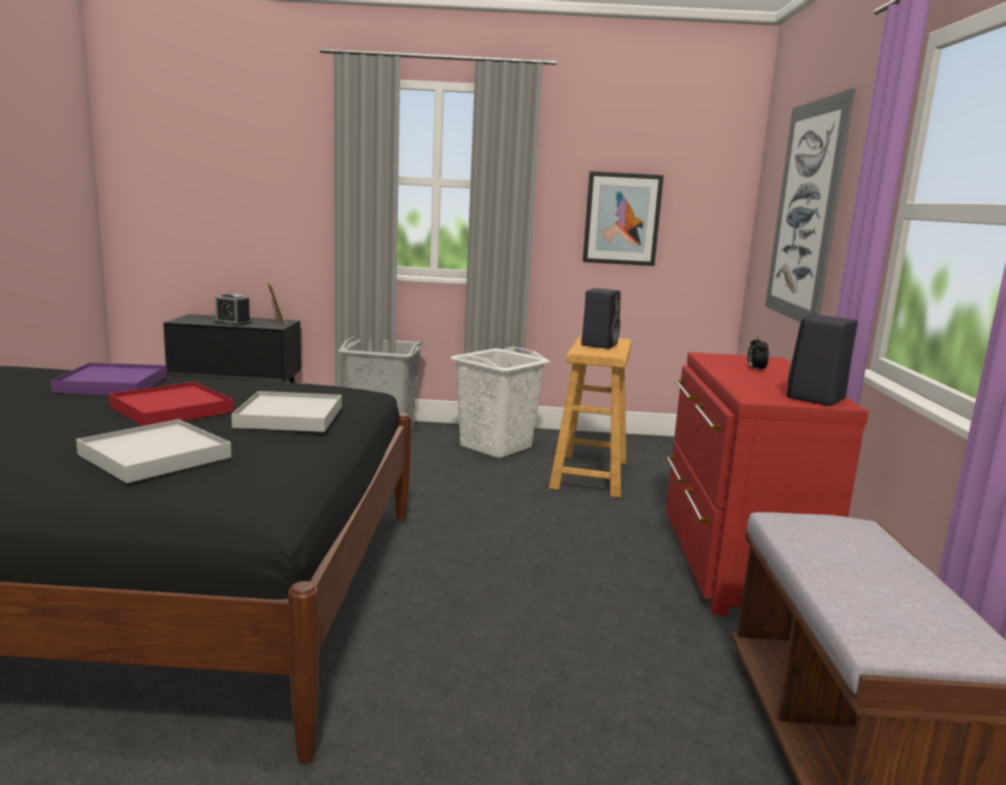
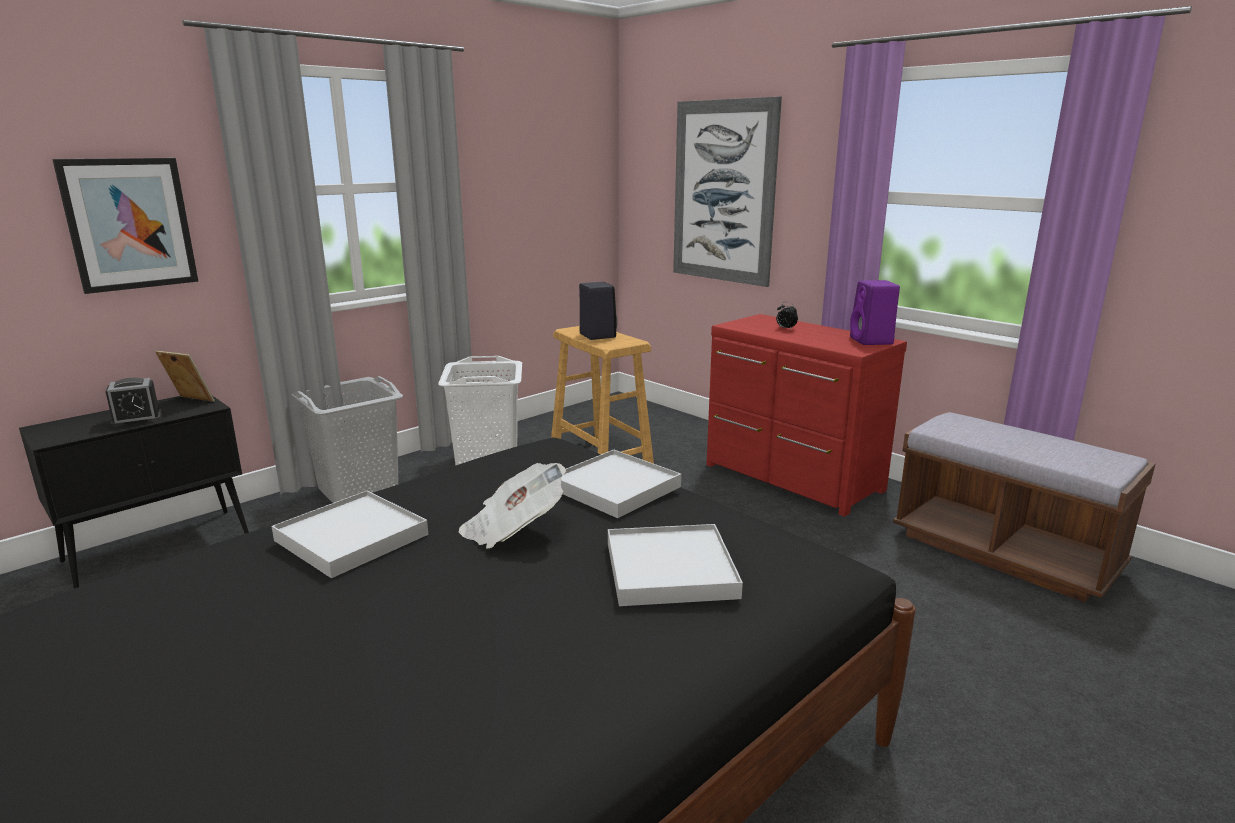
camera: 45 degrees left, 5 degrees up
(112, 384) = (351, 538): purple tray -> white tray
(171, 409) = (513, 529): red tray -> newspaper
(622, 219) = (527, 208): picture -> picture (129, 224)
(815, 399) = (872, 341): black speaker -> purple speaker

